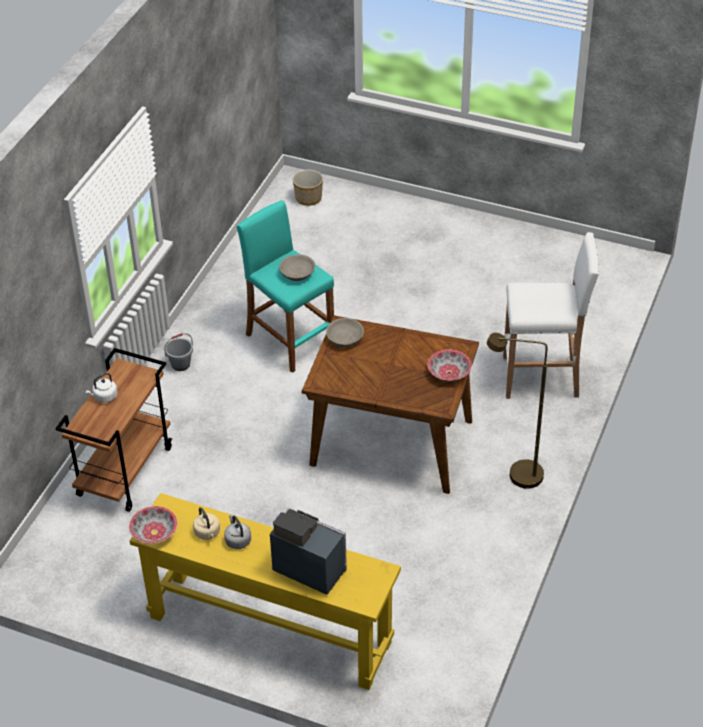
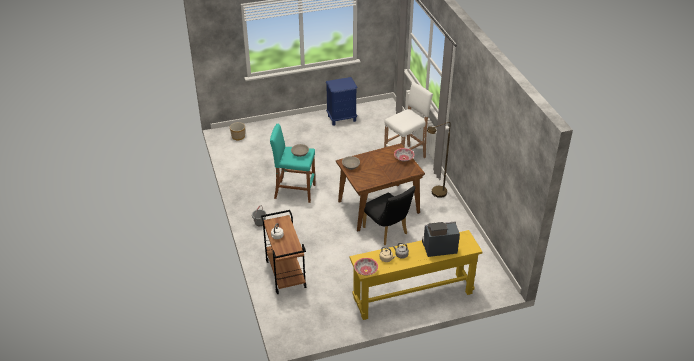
camera: 40 degrees left, 5 degrees down
(355, 495) = (387, 232): none -> black chair
(513, 247) = (342, 118): none -> blue nightstand

